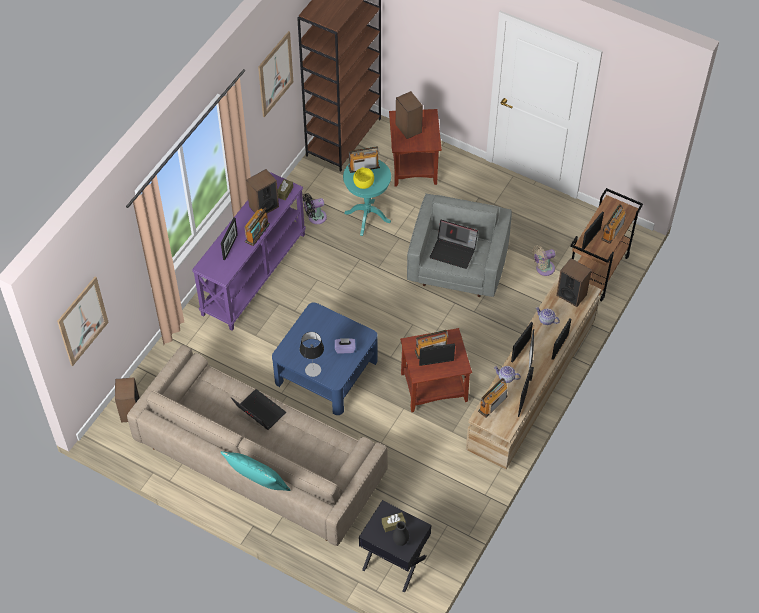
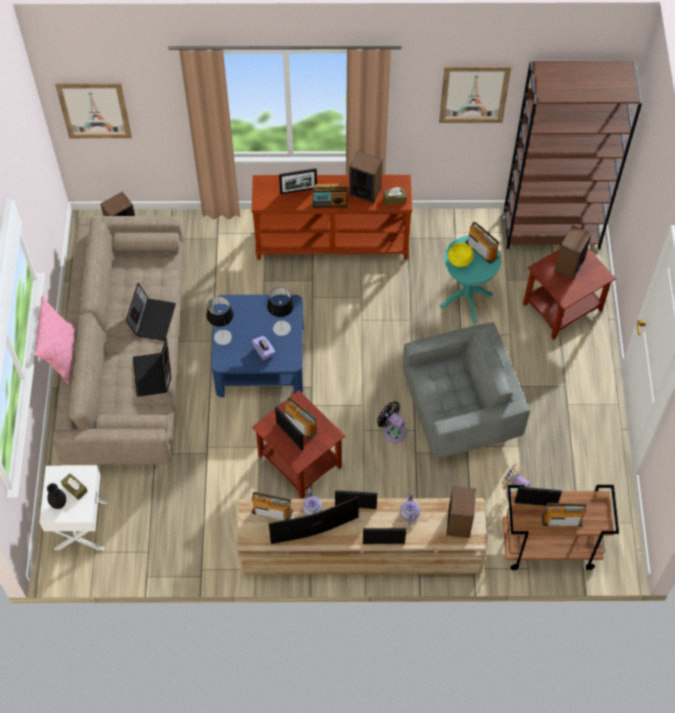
camera: 60 degrees right, 5 degrees up
(253, 273) = (332, 242): purple console table -> brown console table
(257, 484) = (60, 354): turquoise pillow -> pink pillow
(315, 217) = (434, 257): black fan -> black fan (393, 430)
(332, 327) = (282, 328): none -> table lamp
(394, 563) = (80, 525): black nightstand -> white nightstand
(454, 252) = (447, 387): laptop -> laptop (154, 375)

